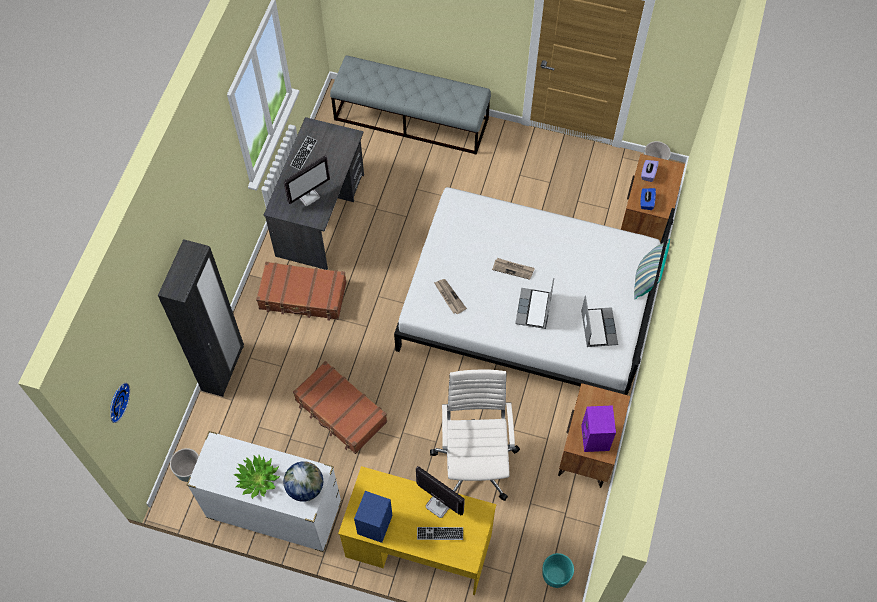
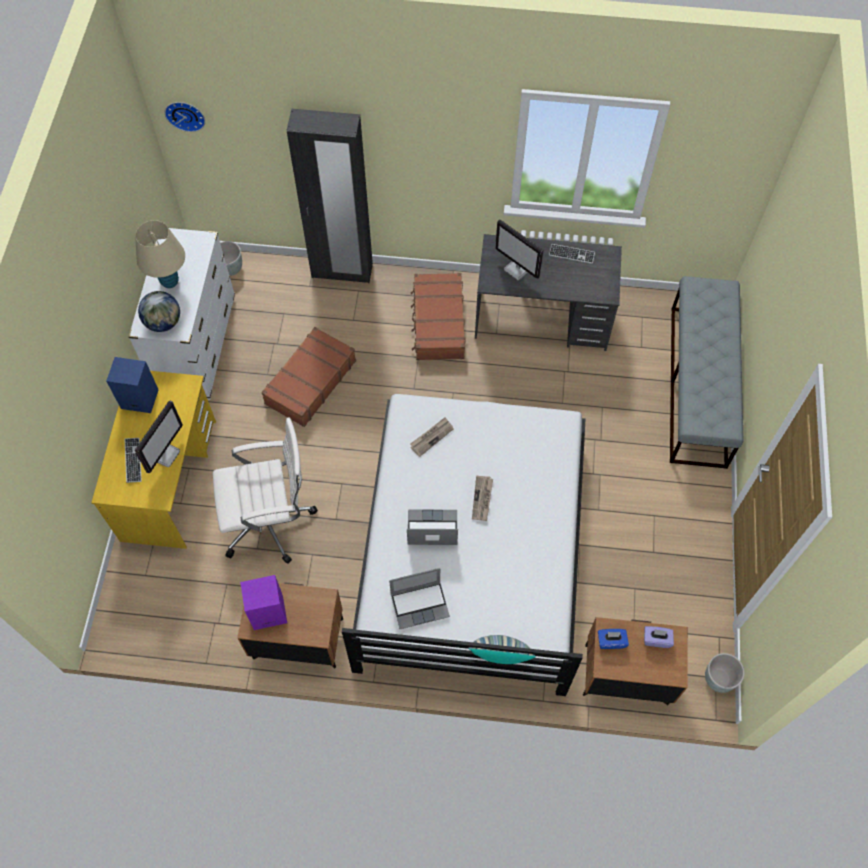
camera: 80 degrees right, 0 degrees up
(257, 479) = (169, 281): potted plant -> beige table lamp
(555, 576) = (145, 621): turquoise planter -> none

